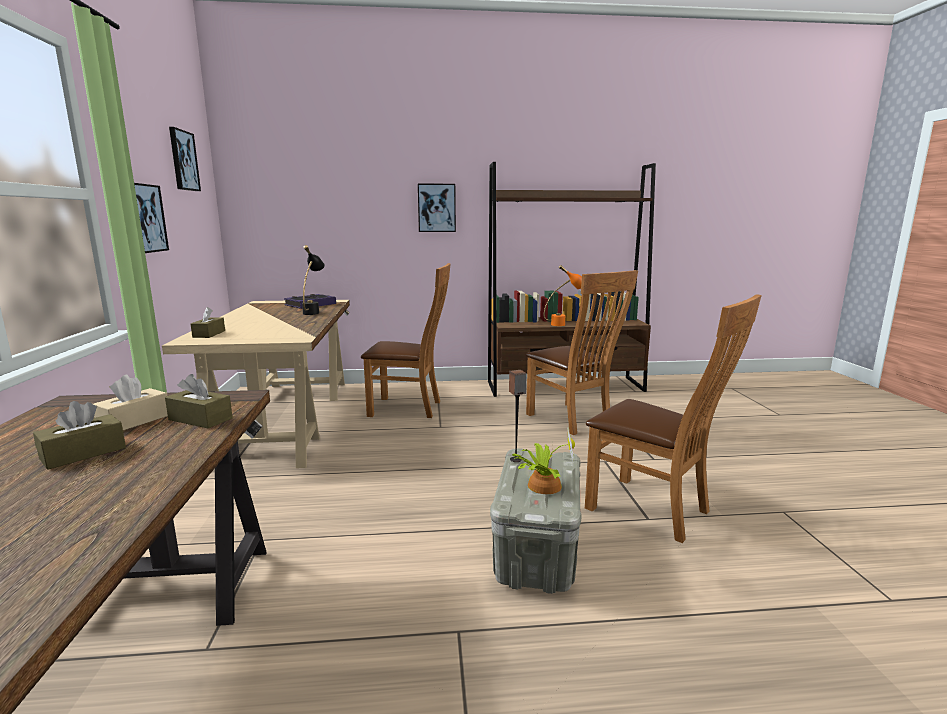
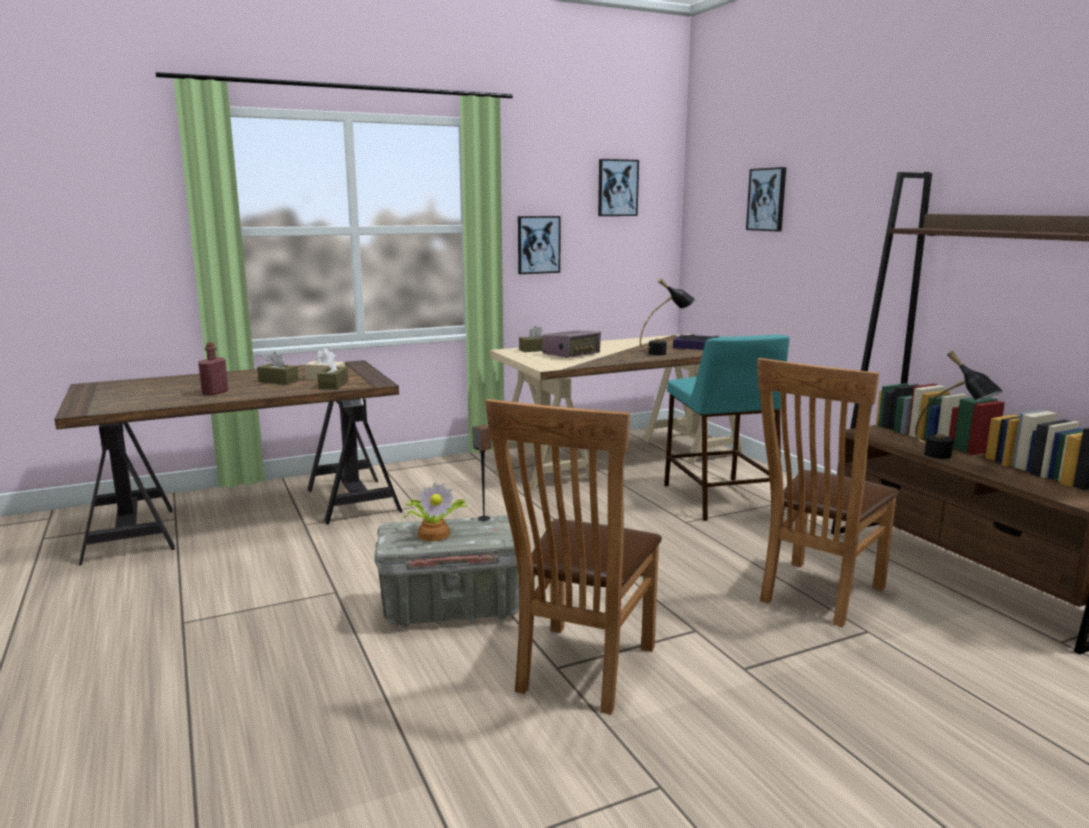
camera: 70 degrees right, 0 degrees up
(62, 511) = (215, 393): none -> red bottle
(260, 328) = (571, 354): none -> radio
(410, 408) = (718, 498): brown chair -> turquoise stool
(436, 208) = (862, 239): picture -> picture (767, 199)
(564, 324) = (949, 458): orange table lamp -> black table lamp

